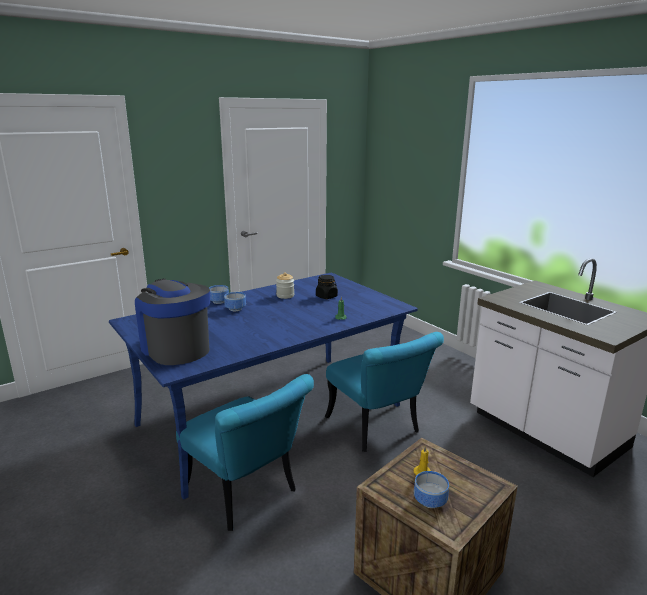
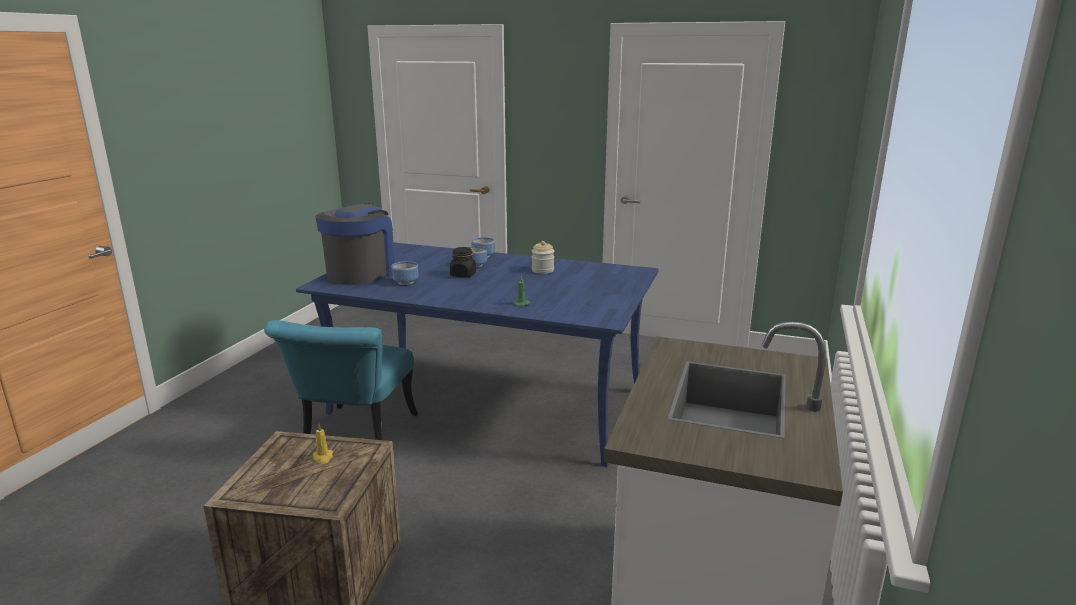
camera: 55 degrees right, 0 degrees up
(326, 296) = (572, 284): black jar -> black jar (463, 275)
(378, 429) = (536, 469): turquoise chair -> none
(428, 501) = (275, 471): bowl -> bowl (405, 282)

